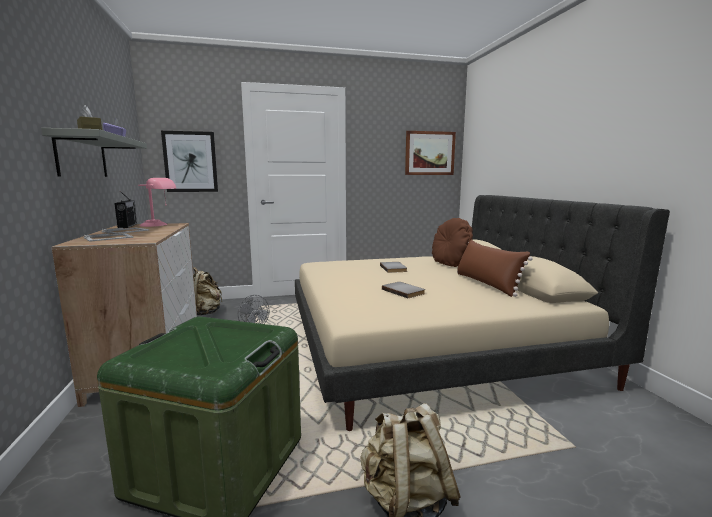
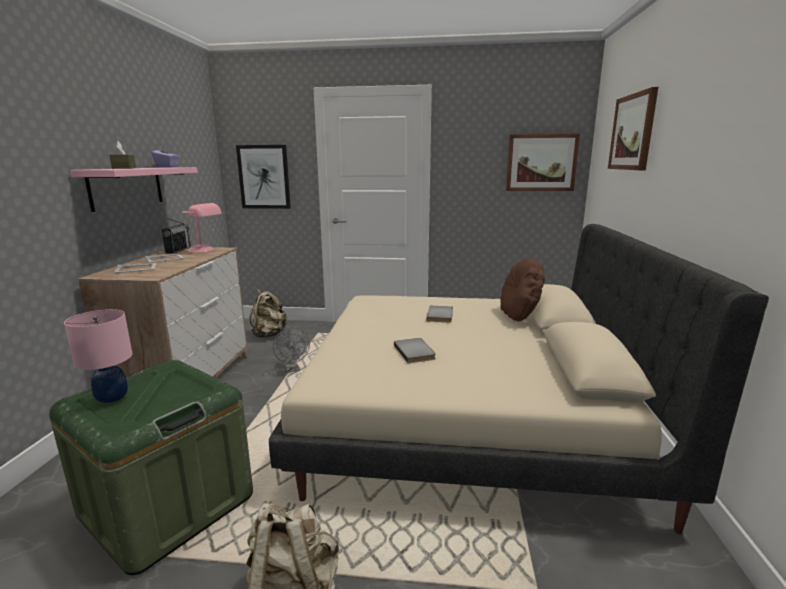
camera: 20 degrees right, 5 degrees up
(82, 156) = (126, 187): grey shelf -> pink shelf
(169, 351) = (111, 398): none -> pink table lamp
(487, 284) = (530, 354): brown pillow -> none
(509, 126) = (632, 132): none -> picture

